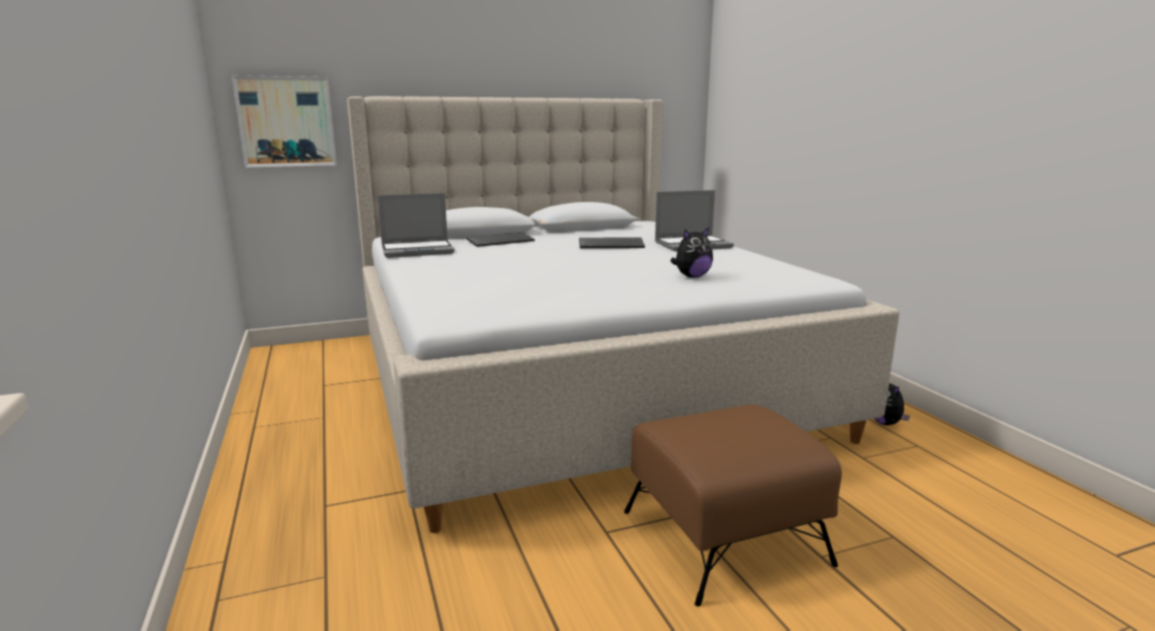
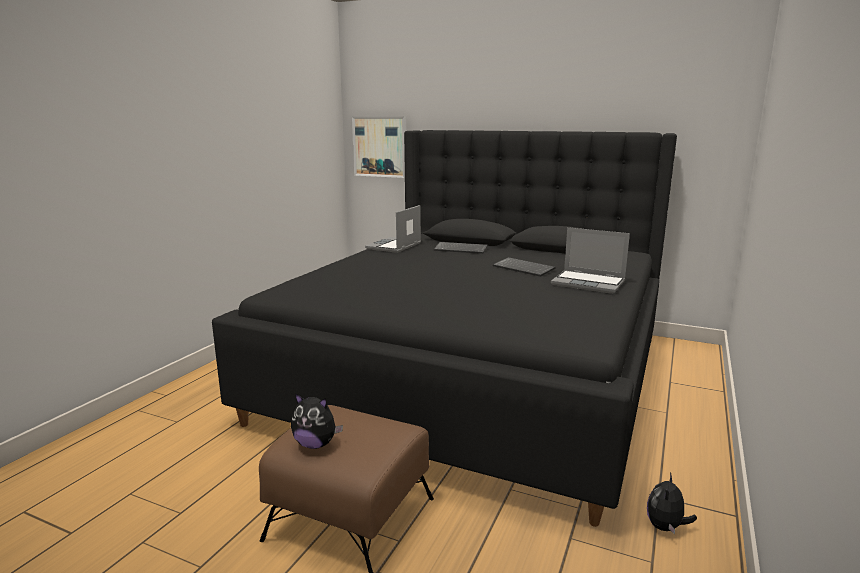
camera: 45 degrees right, 0 degrees up
(418, 250) = (394, 246): laptop -> laptop turned 90 degrees clockwise
(575, 380) = (476, 374): beige bed -> black bed
(692, 276) = (488, 308): plush toy -> plush toy (316, 444)

